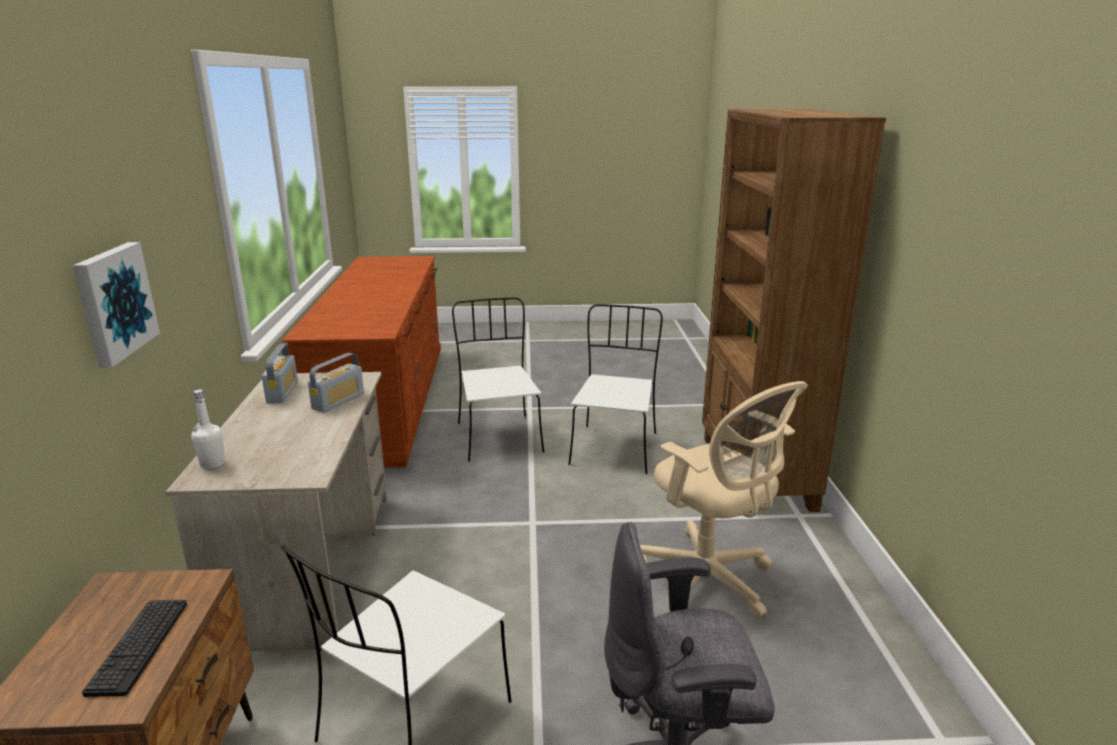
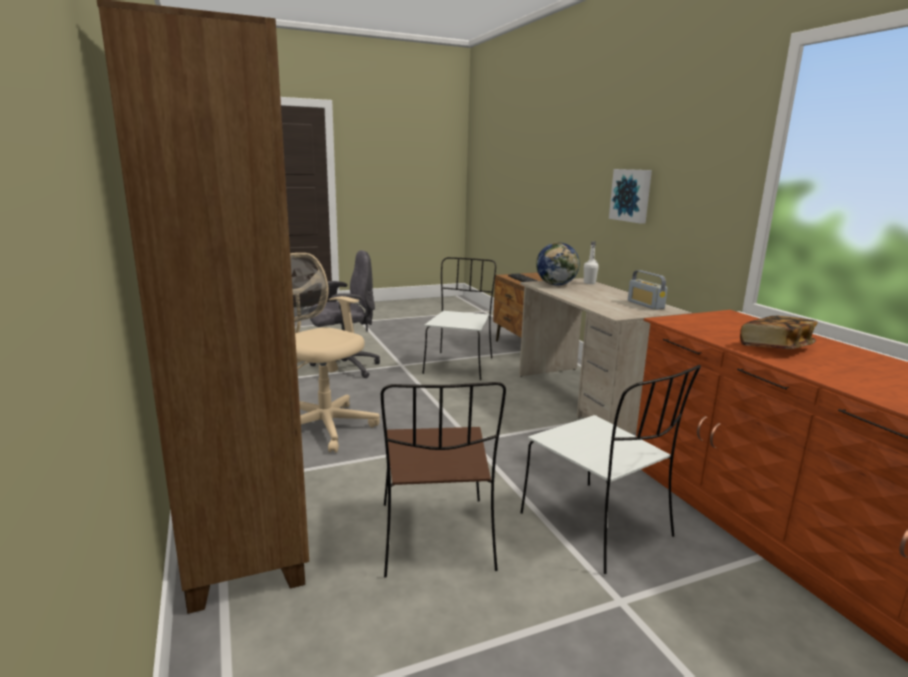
camera: 160 degrees right, 5 degrees down
(284, 464) = (556, 285): none -> globe
(338, 401) = (596, 303): radio -> none
(374, 305) = (775, 347): none -> book
(614, 447) = (436, 538): white chair -> brown chair

